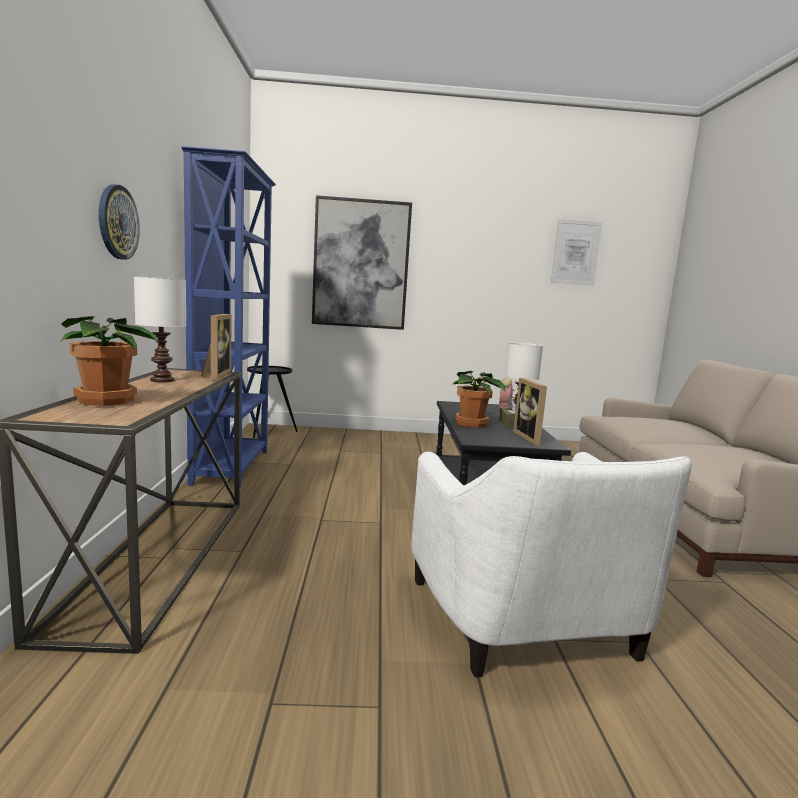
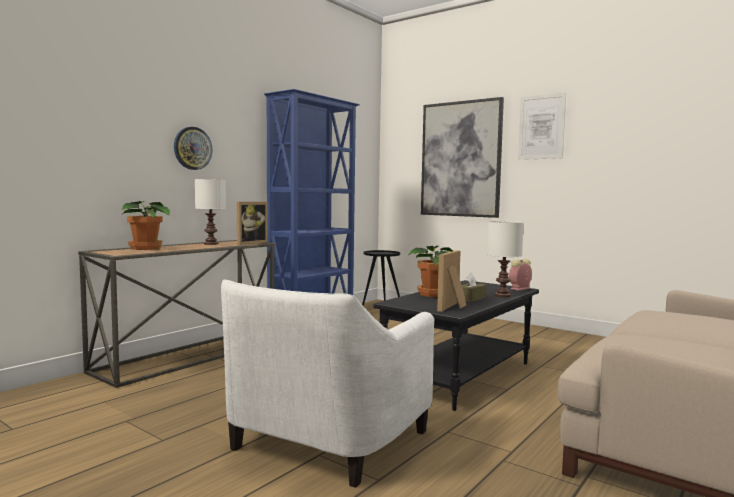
camera: 40 degrees right, 5 degrees down
(575, 252) = (692, 121): picture -> picture (541, 127)

